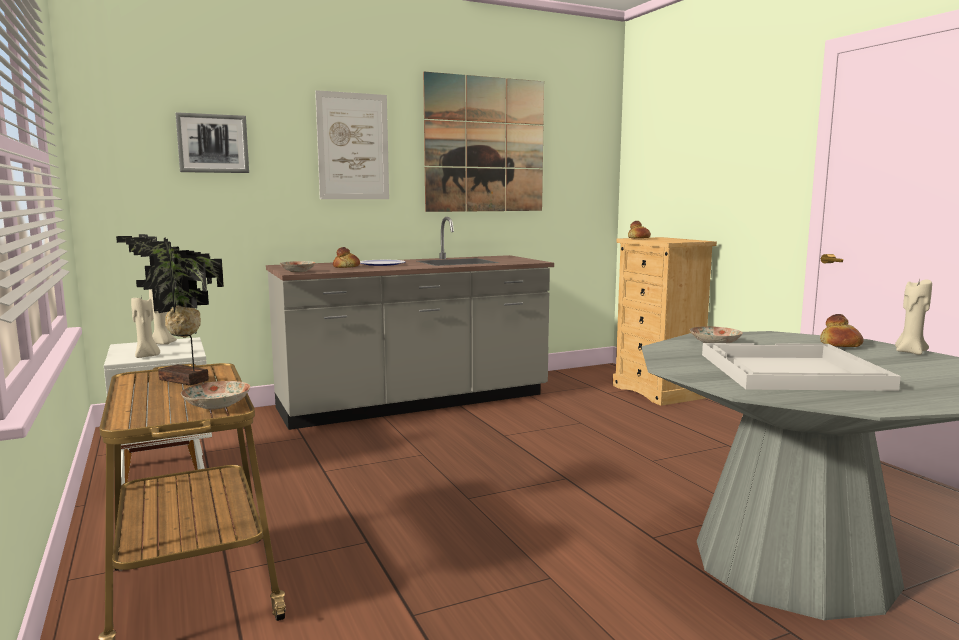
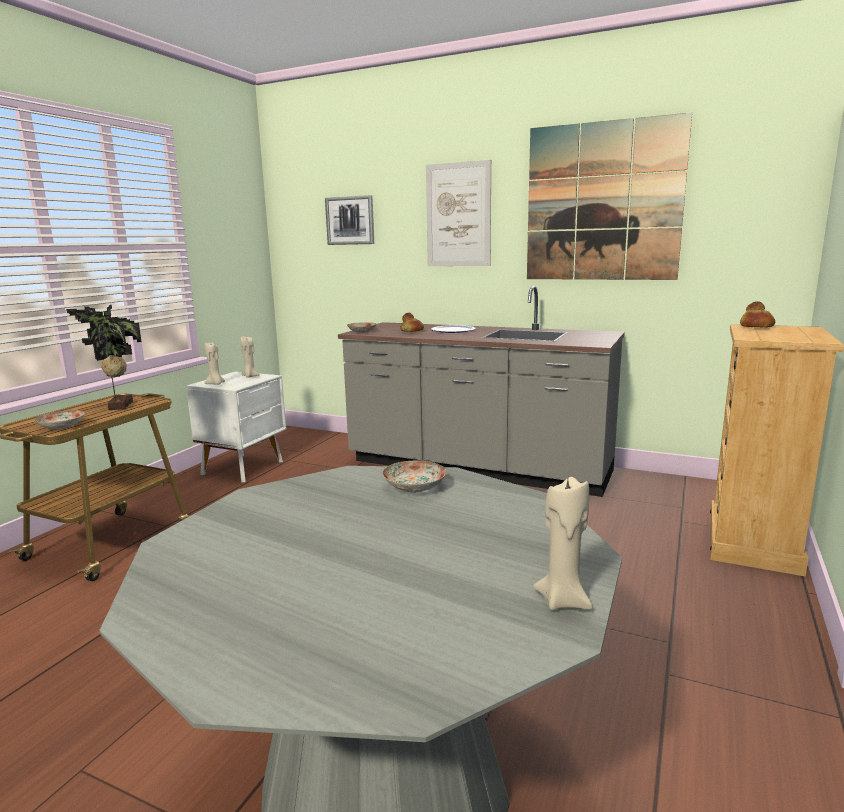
camera: 50 degrees right, 5 degrees up
(789, 371) = (304, 545): white tray -> none
(840, 345) = (525, 547): bread -> none

